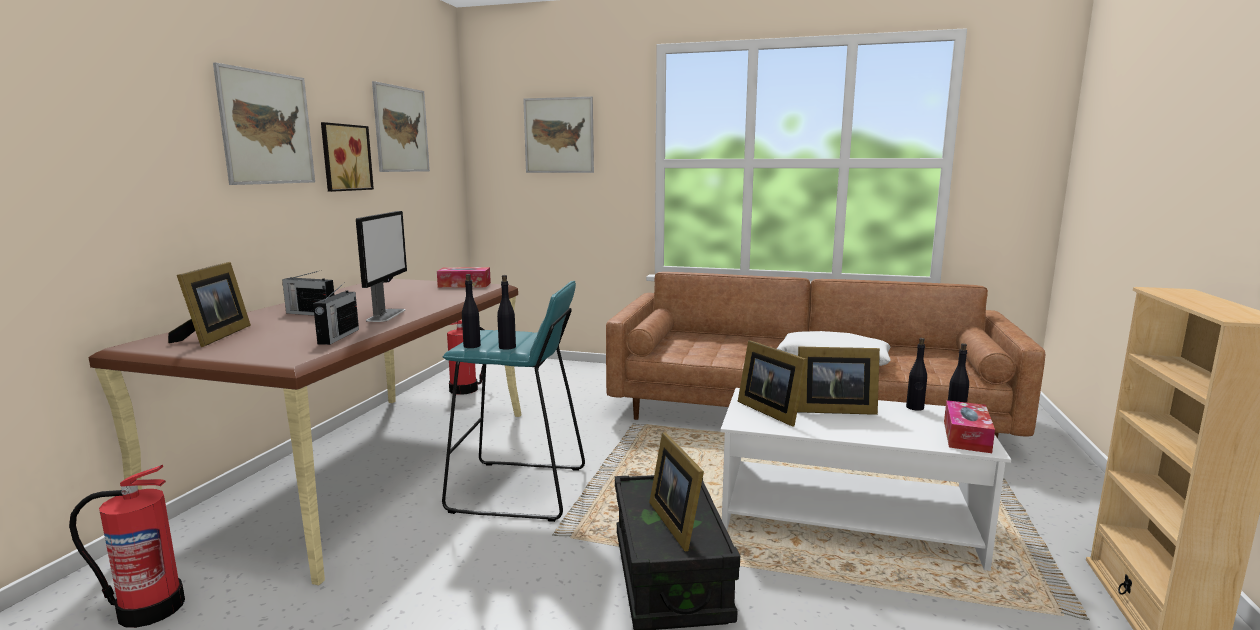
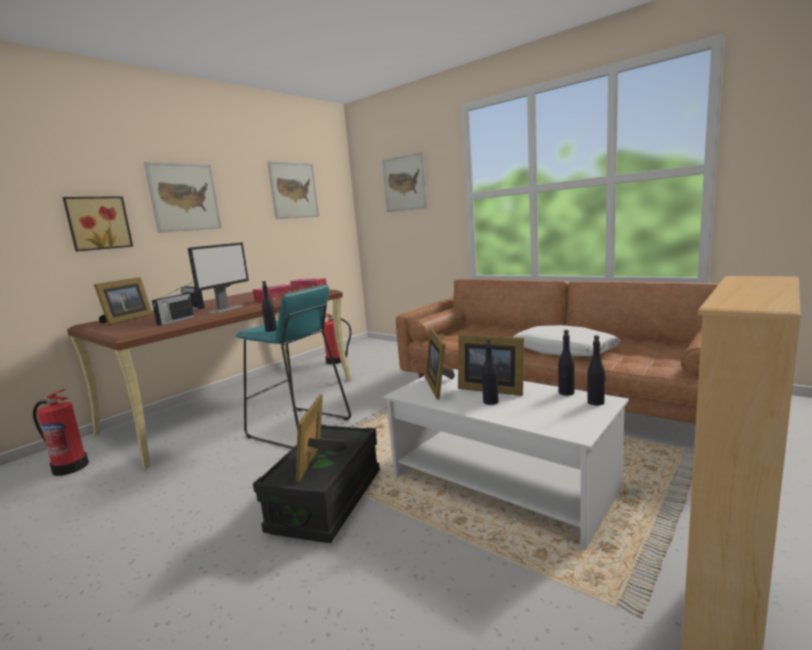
camera: 25 degrees right, 0 degrees up
(344, 157) = (246, 211): picture -> picture (98, 223)
(472, 346) = (254, 329): black bottle -> black bottle (490, 402)
(966, 436) = (576, 421): tissue box -> tissue box (274, 299)

